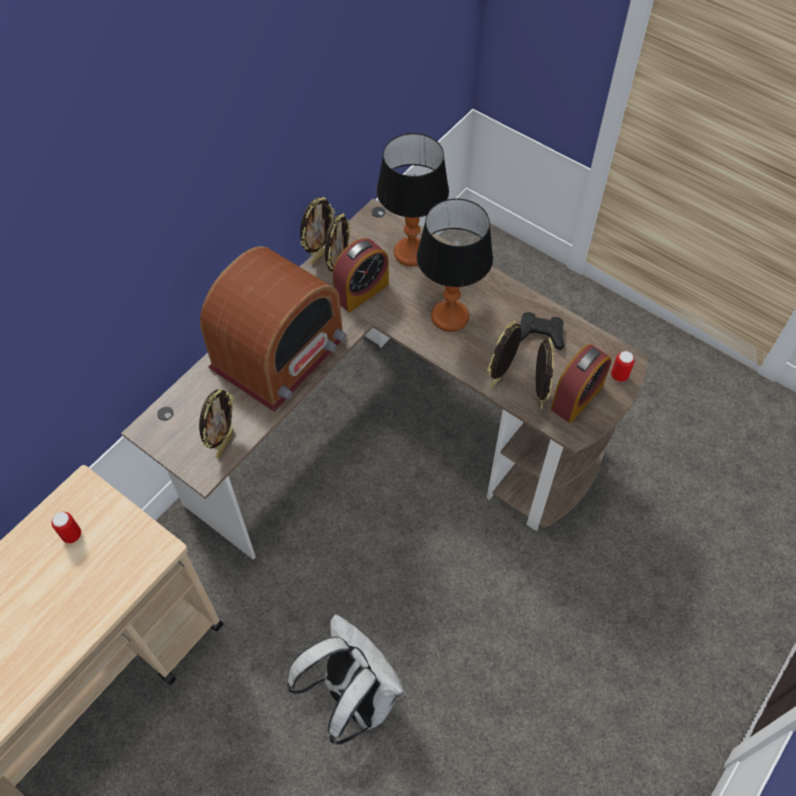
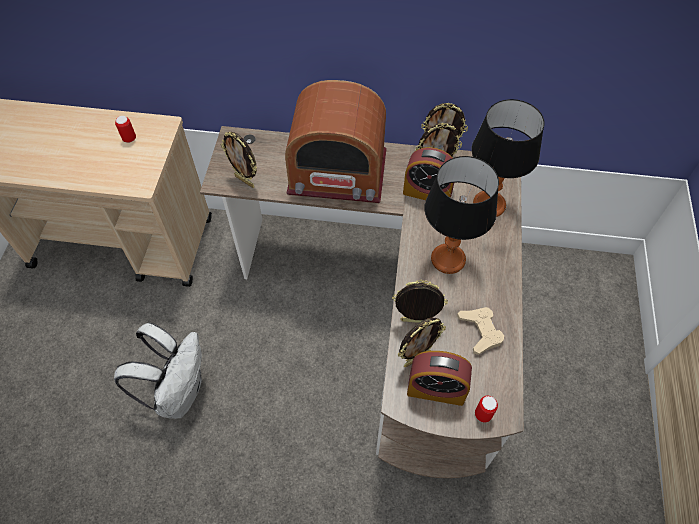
camera: 60 degrees right, 0 degrees up
(224, 444) = (245, 181): picture frame -> picture frame turned 45 degrees clockwise
(540, 334) = (480, 331): black game controller -> beige game controller

